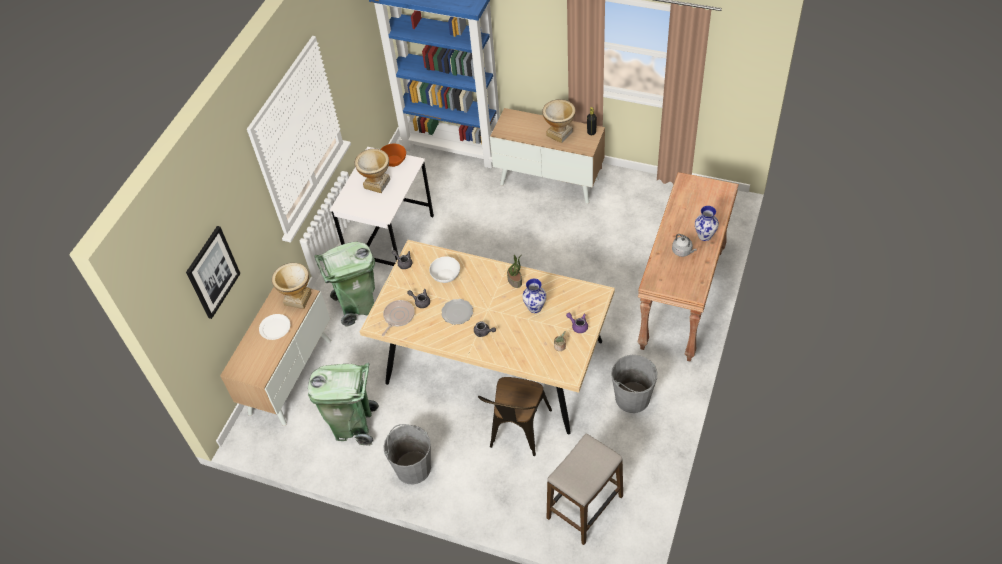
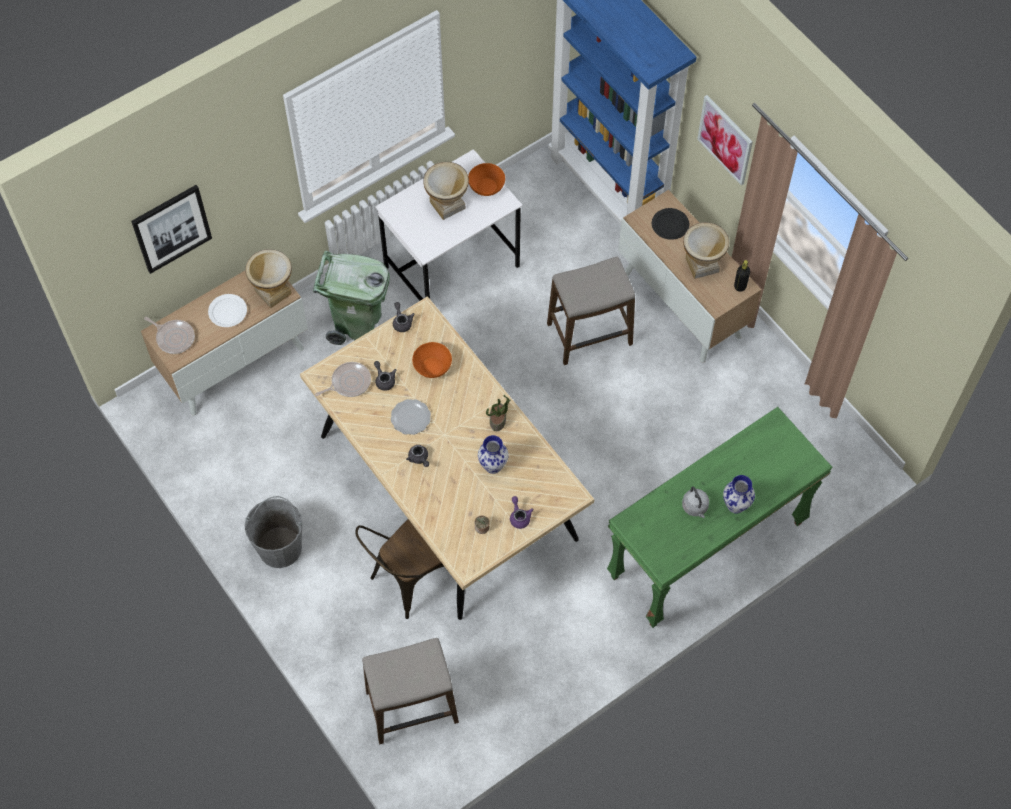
camera: 30 degrees right, 10 degrees up
(248, 365) = (174, 337): none -> frying pan
(354, 425) = (257, 462): green trash can -> none
(446, 275) = (432, 366): white bowl -> orange bowl
(508, 227) = (590, 334): none -> stool
(521, 124) = (670, 225): none -> black plate
(534, 40) = (725, 139): none -> picture
(632, 398) = (556, 626): grey bucket -> none
(683, 300) = (707, 551): brown console table -> green console table

